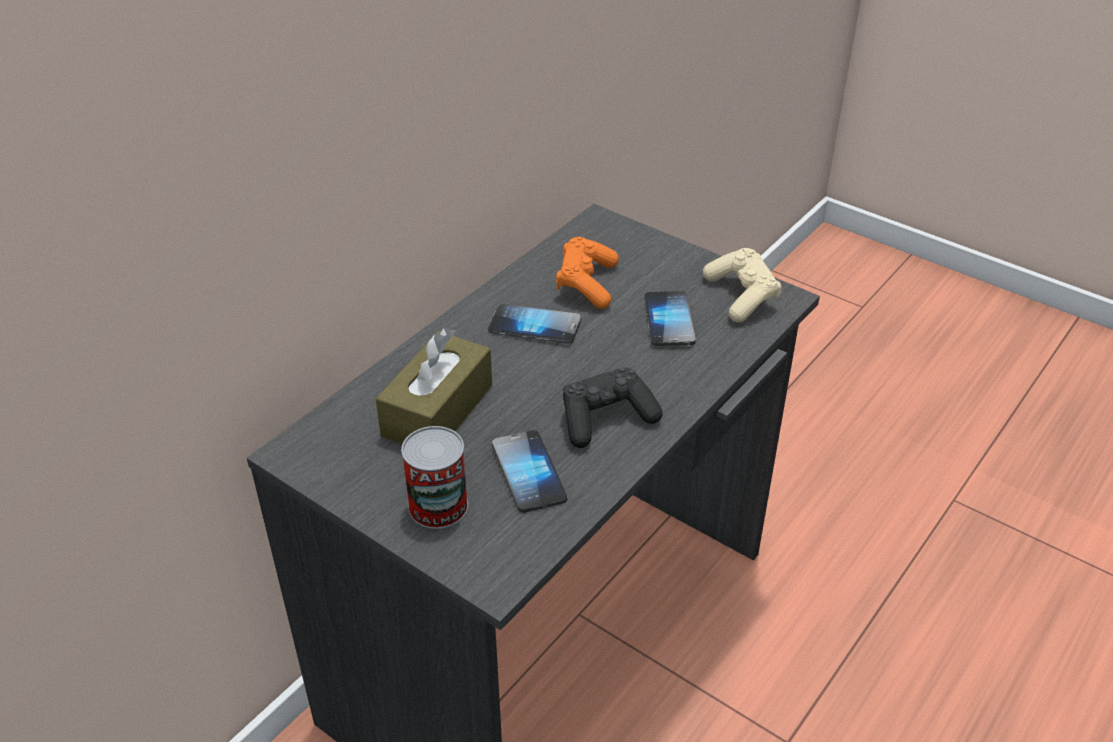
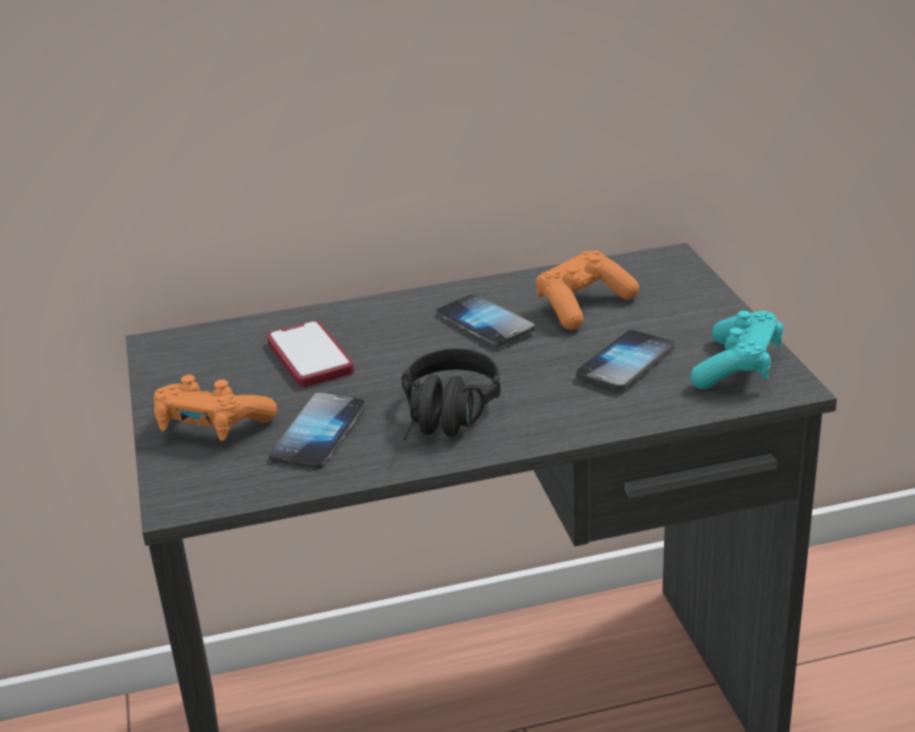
camera: 40 degrees right, 10 degrees down
(437, 410) = (310, 357): brown tissue box -> phone
(438, 506) = (212, 427): can -> orange game controller
(606, 419) = (446, 420): black game controller -> black headphones
(741, 296) = (737, 368): beige game controller -> turquoise game controller

